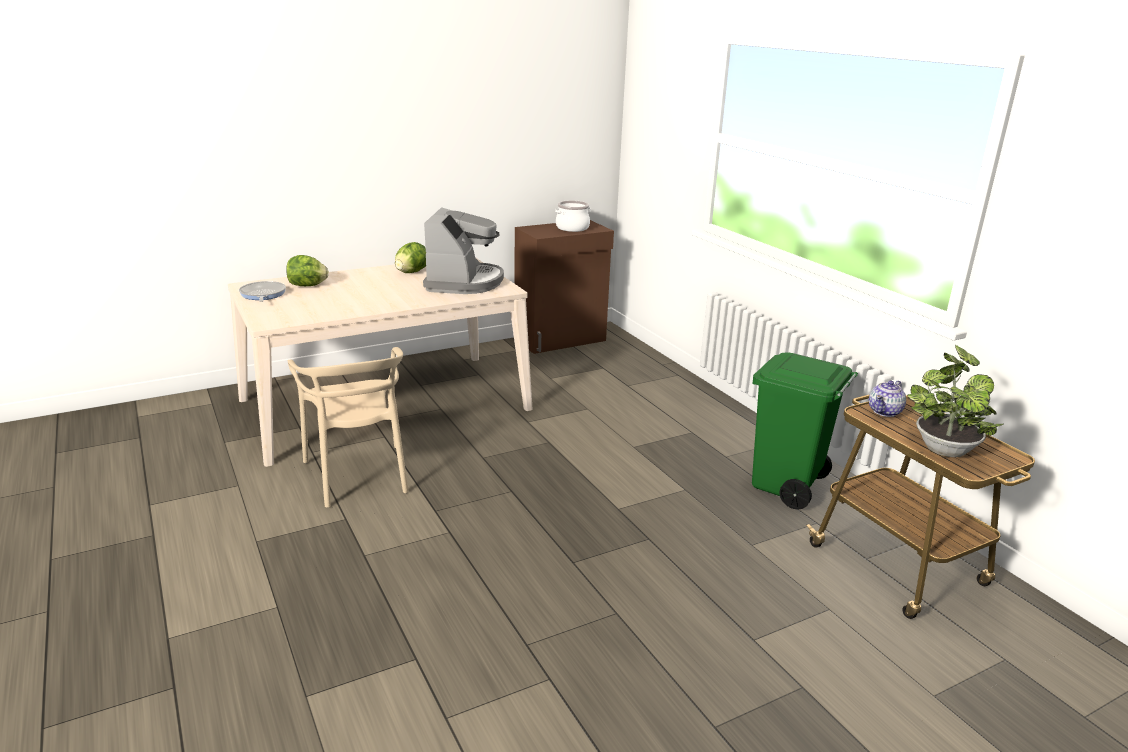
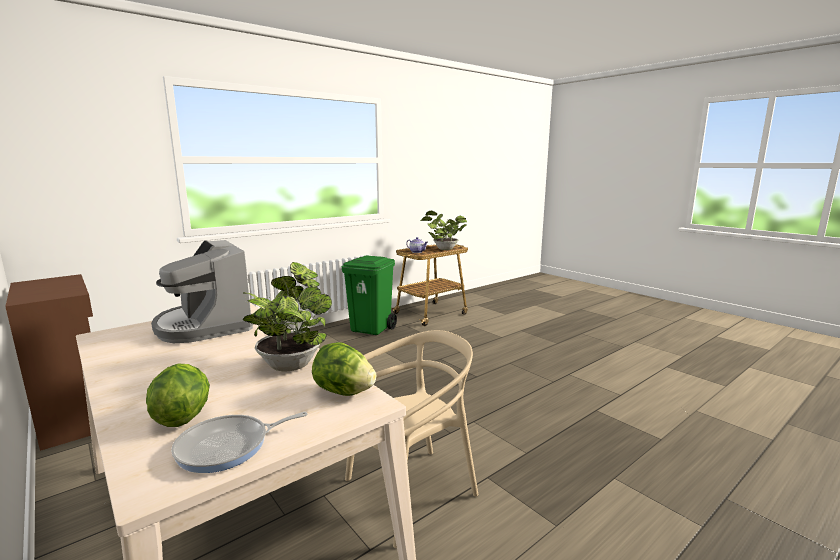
camera: 100 degrees left, 10 degrees down
(356, 306) = (292, 363): none -> potted plant
(411, 272) = (143, 356): lettuce -> lettuce (344, 392)
(464, 282) = (205, 326): coffee machine -> coffee machine turned 120 degrees counterclockwise
(572, 228) = (51, 285): cooking pot -> none

